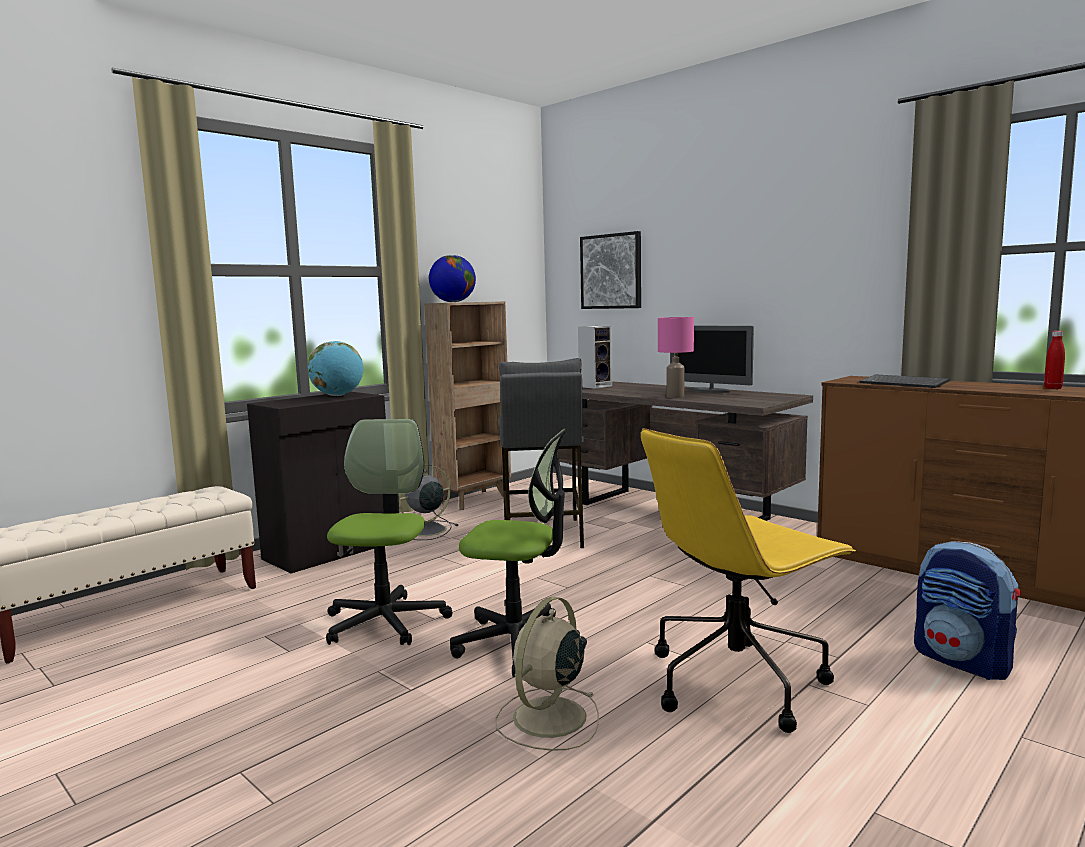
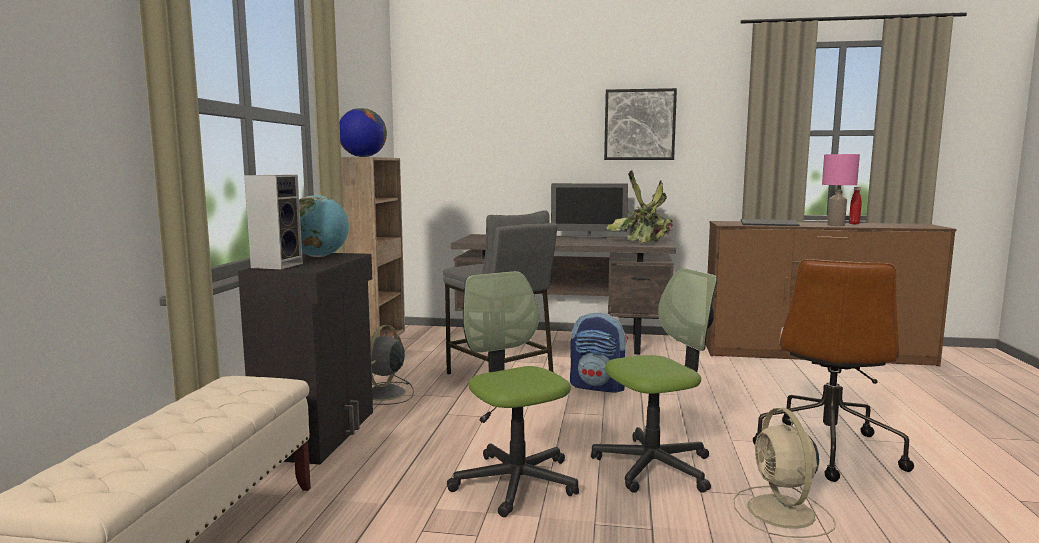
camera: 35 degrees left, 0 degrees up
(596, 386) = (482, 238): speaker -> speaker (277, 265)
(611, 271) = (474, 134): picture -> picture (639, 125)
(675, 396) = (582, 243): pink table lamp -> pink table lamp (836, 225)
(737, 681) = (827, 449): yellow office chair -> brown office chair
(753, 399) = (643, 241): none -> potted plant
(963, 661) = (895, 404): backpack -> backpack (598, 386)

